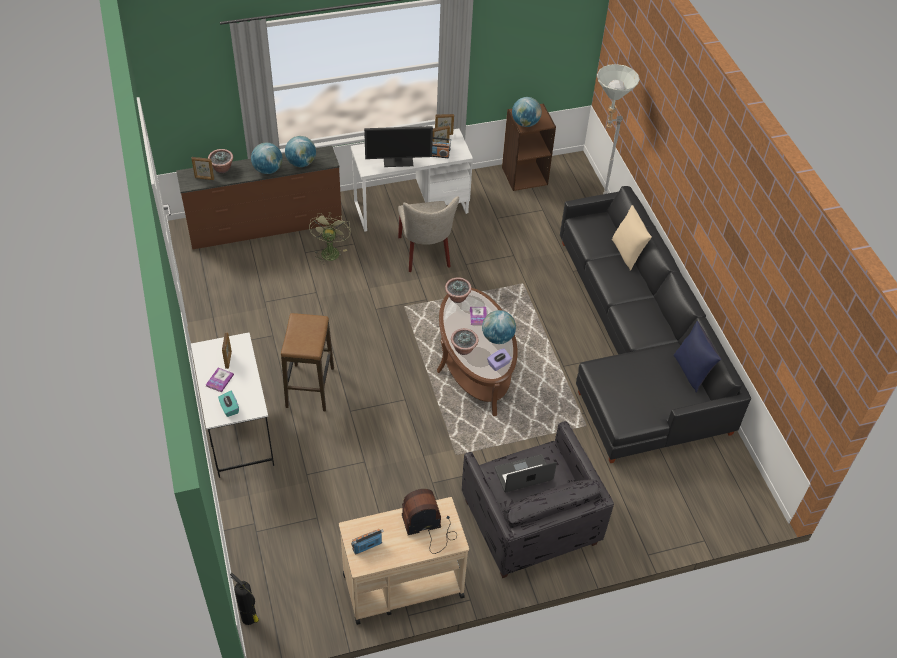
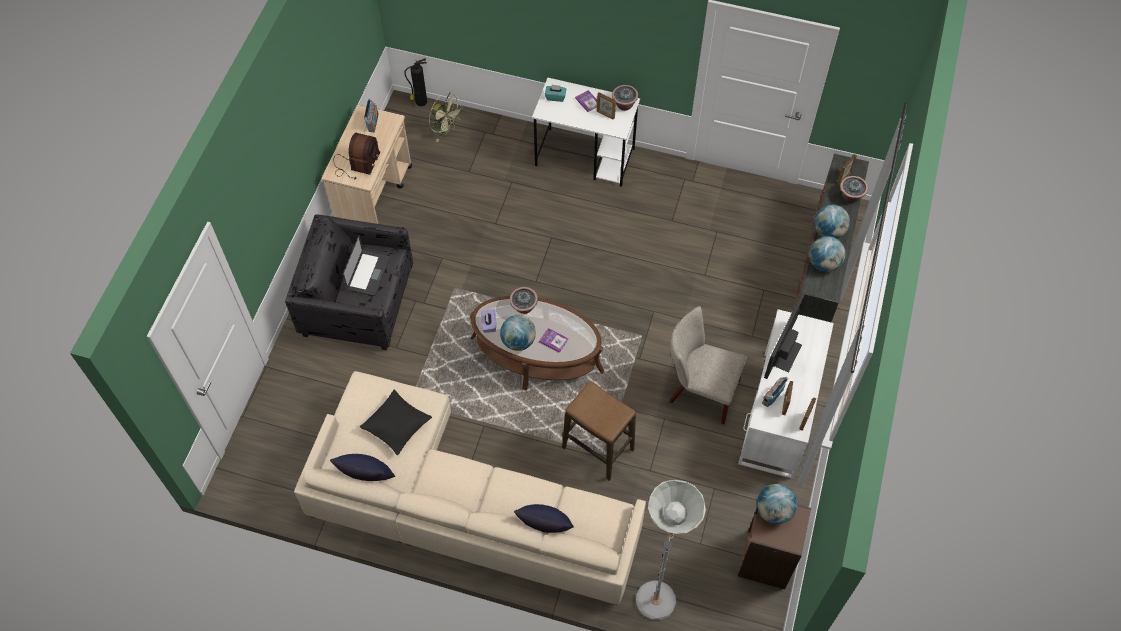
camera: 125 degrees right, 10 degrees up
(310, 388) = (595, 221): stool -> stool (597, 449)
(330, 251) = (753, 311): green fan -> green fan (445, 130)
(457, 298) = (586, 336): potted plant -> potted plant (624, 105)
(627, 253) = (545, 528): beige pillow -> blue pillow
(635, 376) = (396, 425): none -> black pillow
(636, 347) = (459, 505): black sofa -> beige sofa

